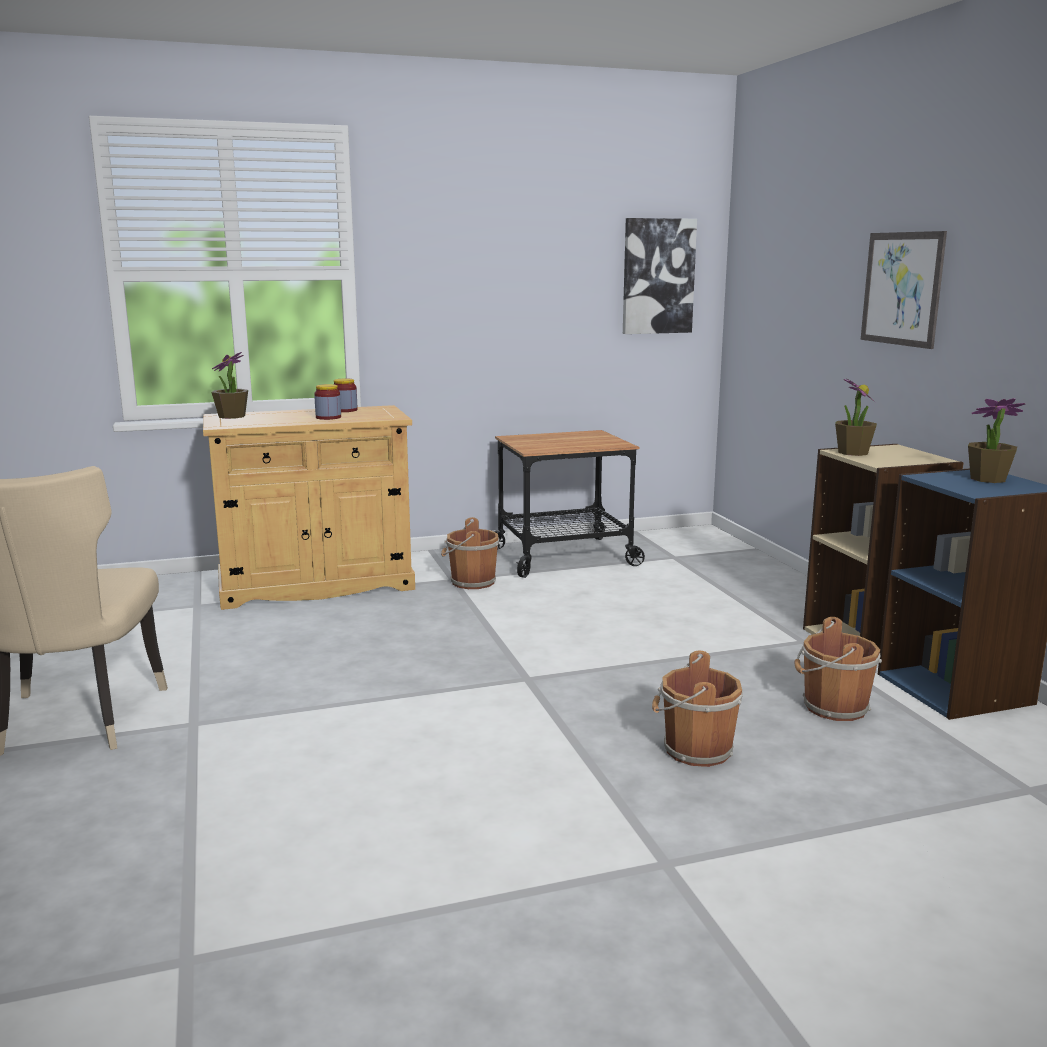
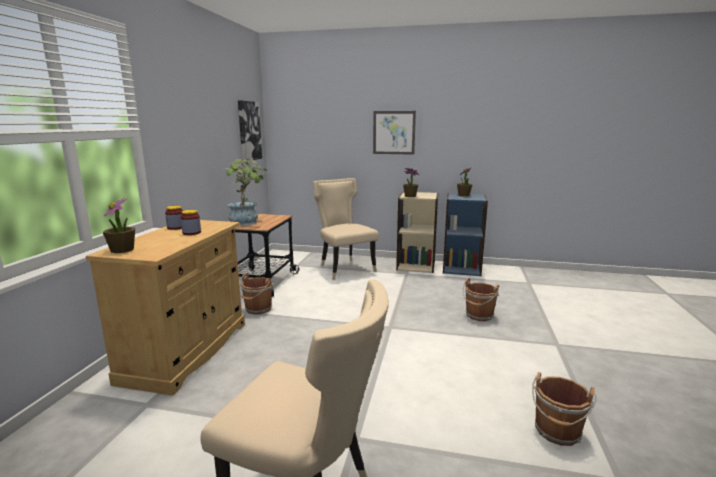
camera: 60 degrees left, 0 degrees up
(547, 440) = (247, 222): none -> potted plant
(725, 589) = (344, 268): none -> beige chair
(832, 707) = (462, 286): brown bucket -> brown bucket (557, 432)

